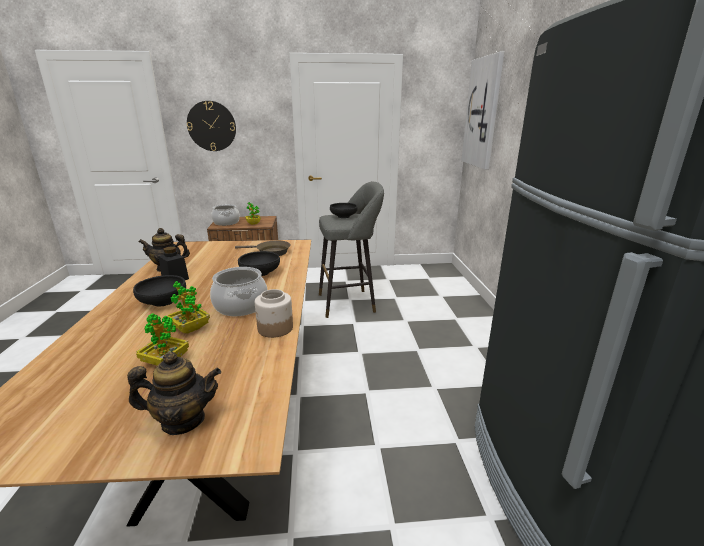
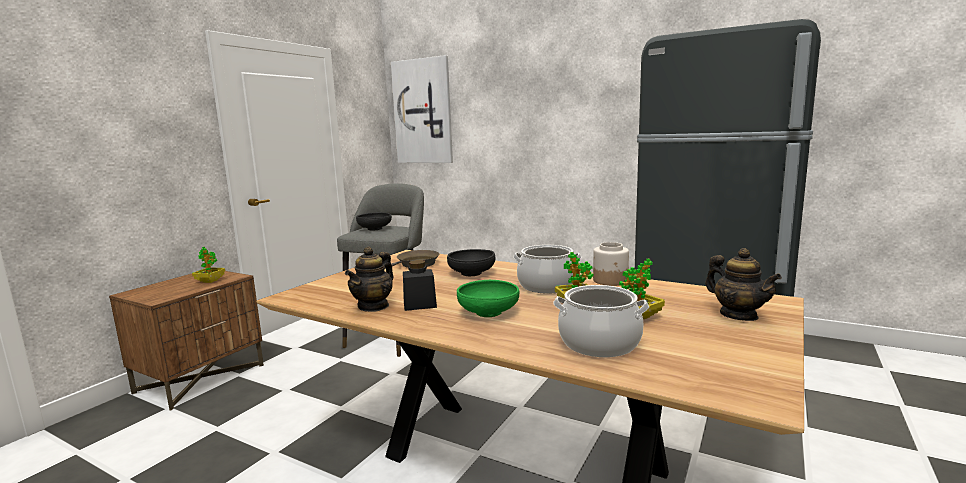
camera: 55 degrees left, 10 degrees down
(163, 302) = (488, 312): black bowl -> green bowl
(183, 420) = (738, 315): teapot -> teapot turned 120 degrees clockwise
(211, 126) = (87, 134): wall clock -> none
(226, 223) = (159, 293): cooking pot -> cooking pot (599, 343)

